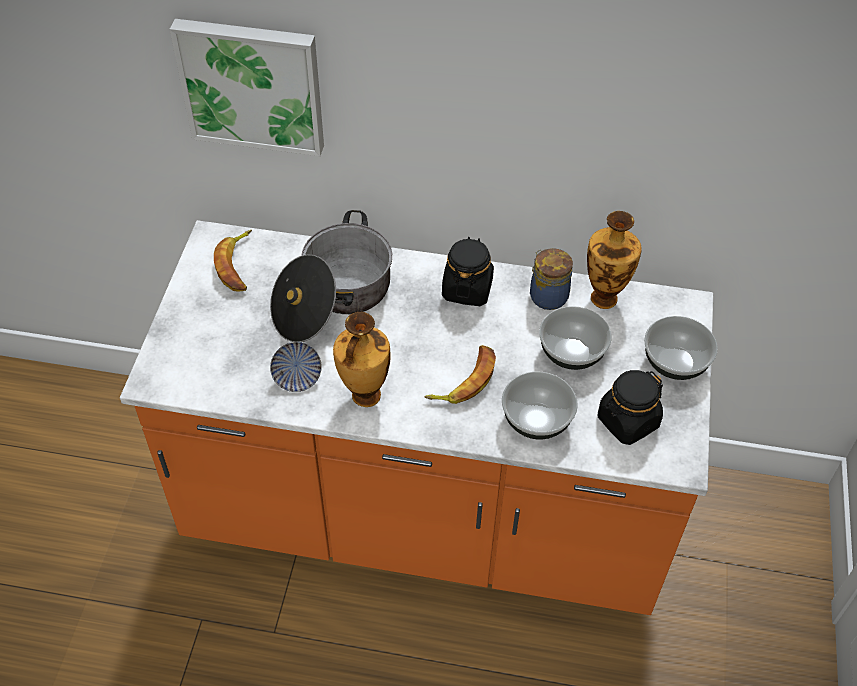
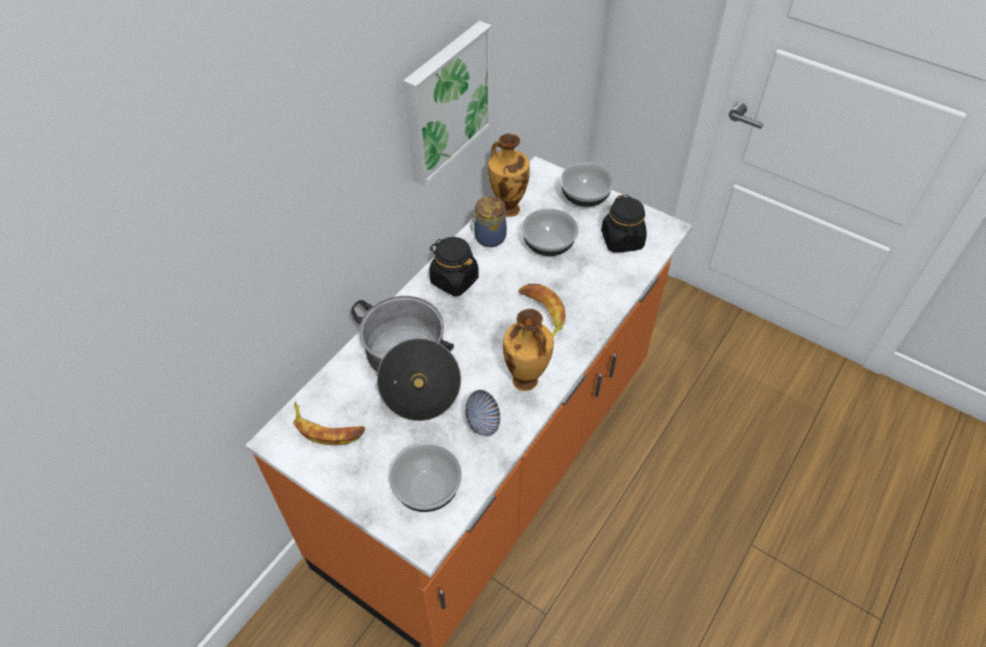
camera: 65 degrees left, 0 degrees up
(252, 84) = (250, 271): picture -> picture (445, 102)
(536, 421) = (599, 287): bowl -> bowl (428, 489)

